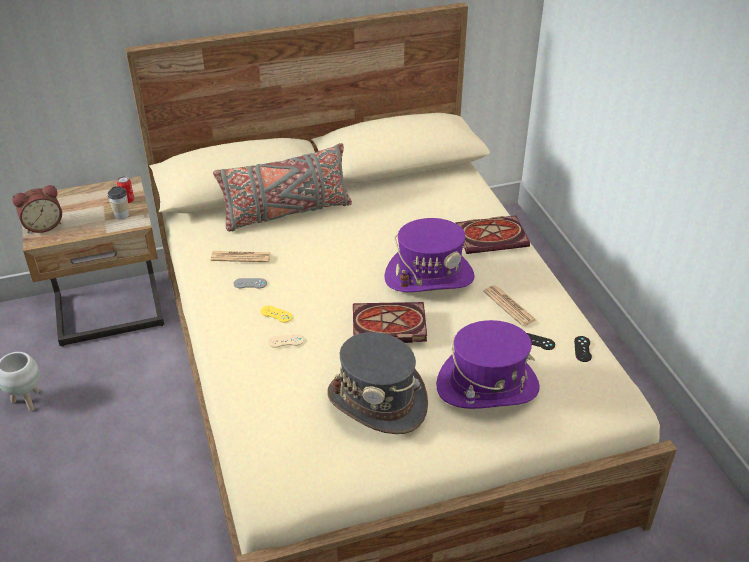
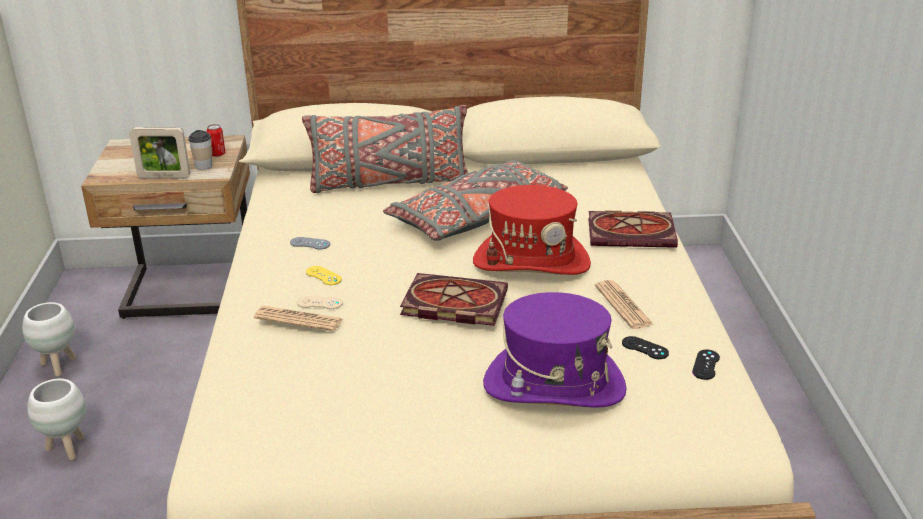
camera: 15 degrees right, 10 degrees down
(43, 225) = (116, 166): alarm clock -> none
(73, 475) = (67, 449): none -> white planter
(93, 231) = (164, 177): none -> picture frame
(241, 257) = (313, 218): newspaper -> newspaper (298, 319)
(369, 238) = (476, 218): none -> grey pillow
(377, 401) = (397, 377): grey hat -> none
(429, 276) = (531, 262): purple hat -> red hat

